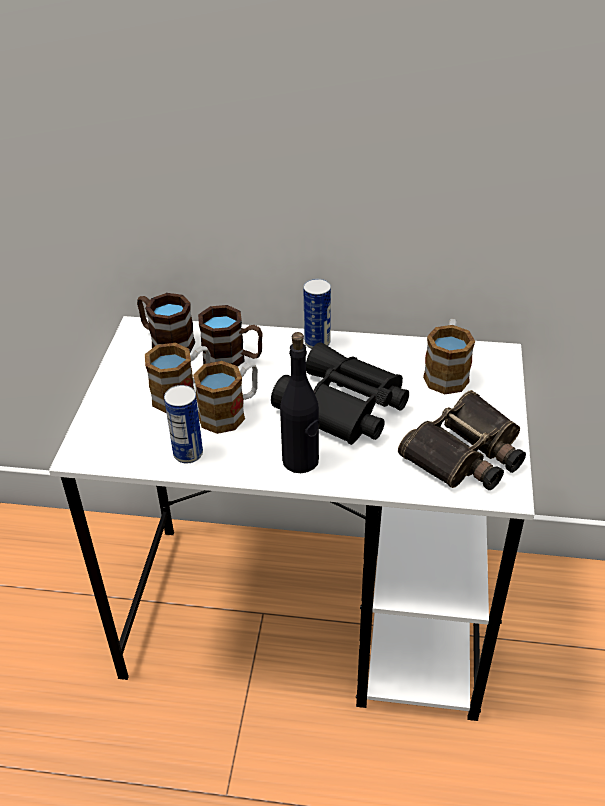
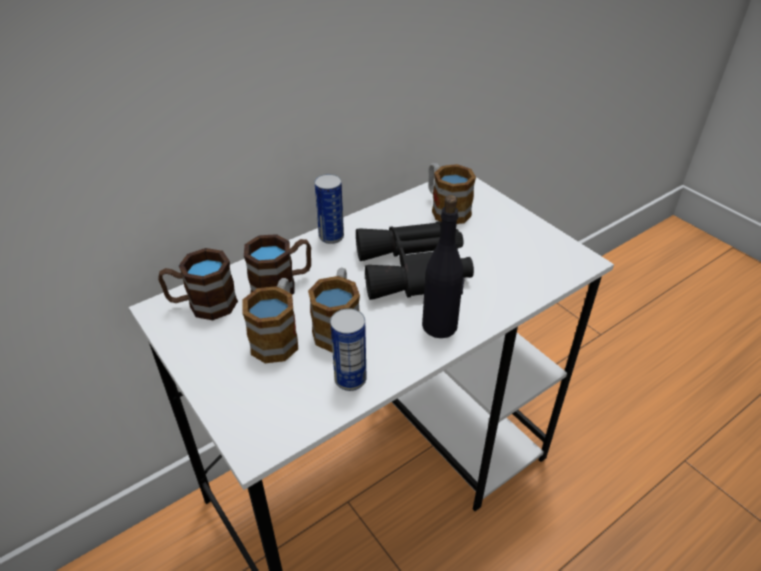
camera: 45 degrees left, 0 degrees up
(467, 454) = (531, 252): binoculars -> none

